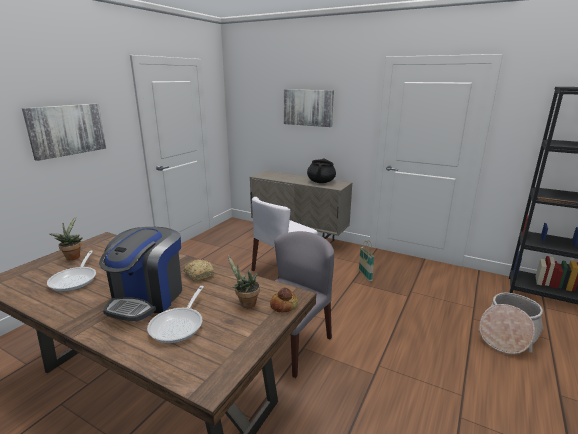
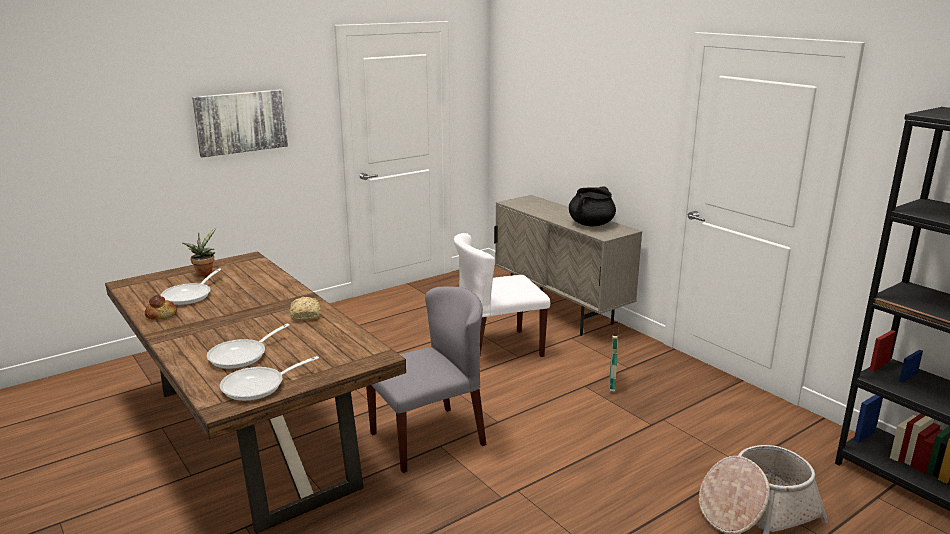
camera: 25 degrees right, 0 degrees up
(148, 298) = (237, 326): coffee machine -> none
(224, 352) = (259, 386): none -> frying pan
(245, 303) = (321, 352): potted plant -> none
(283, 305) = (356, 362): bread -> bread (161, 315)
(308, 107) = (591, 103): picture -> none

